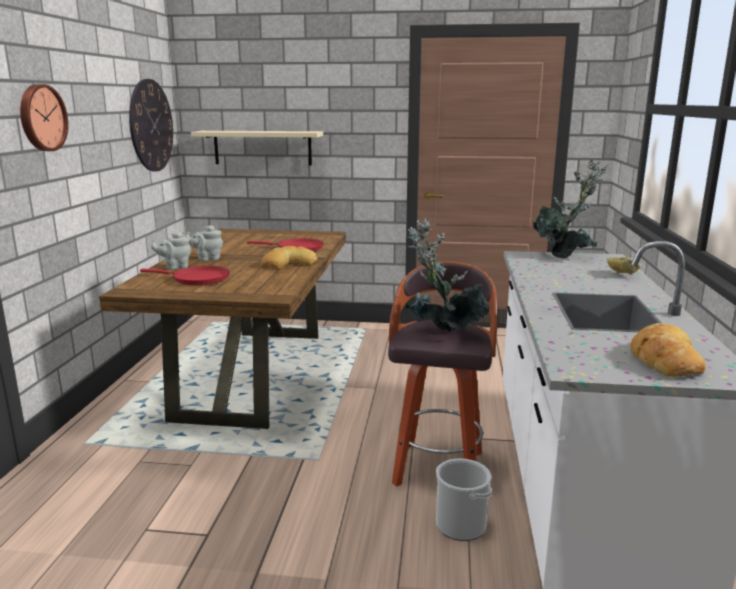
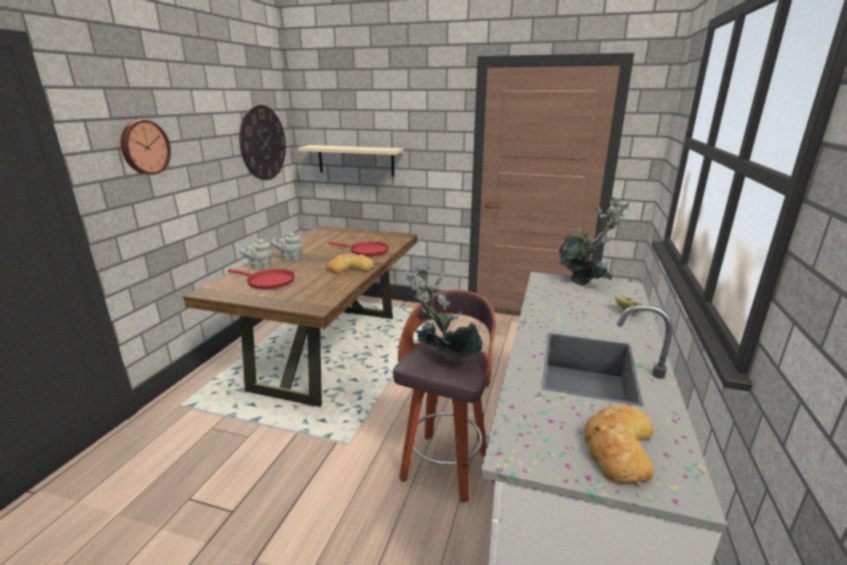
camera: 10 degrees right, 5 degrees up
(460, 525) = (443, 534): bucket -> none

